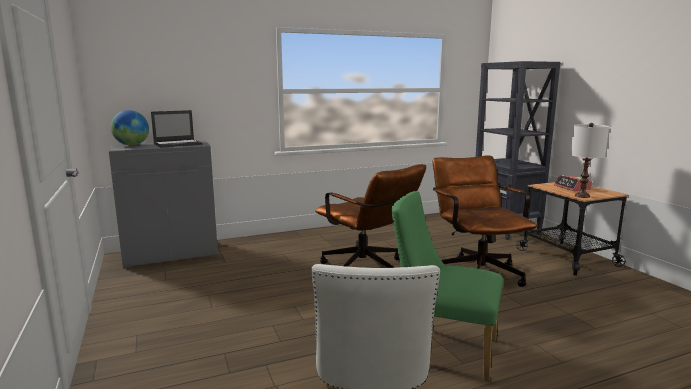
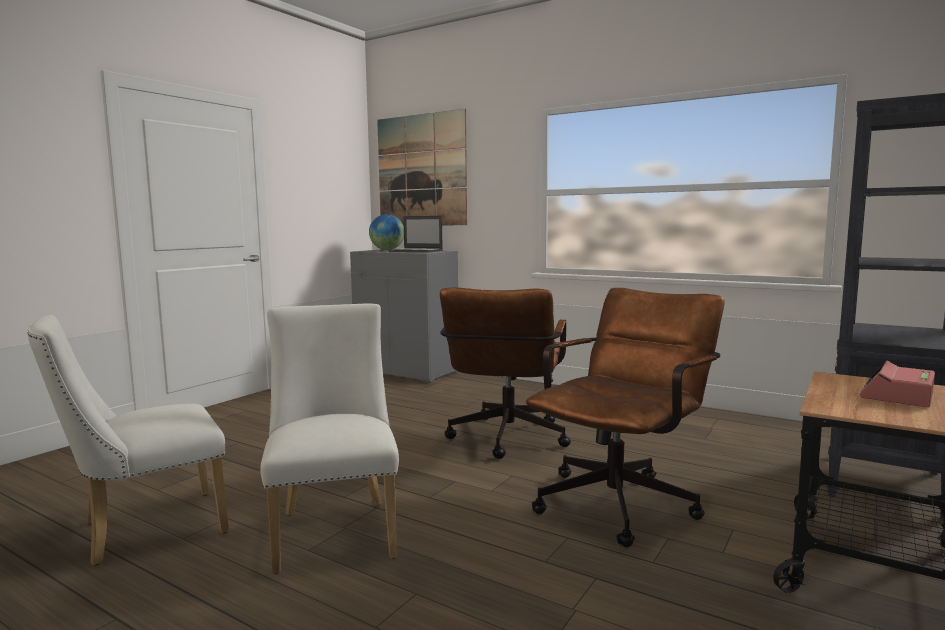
camera: 55 degrees right, 5 degrees down
(154, 67) = (421, 170): none -> picture
(442, 348) = (335, 529): green chair -> white chair
(582, 196) = (837, 407): white table lamp -> none

